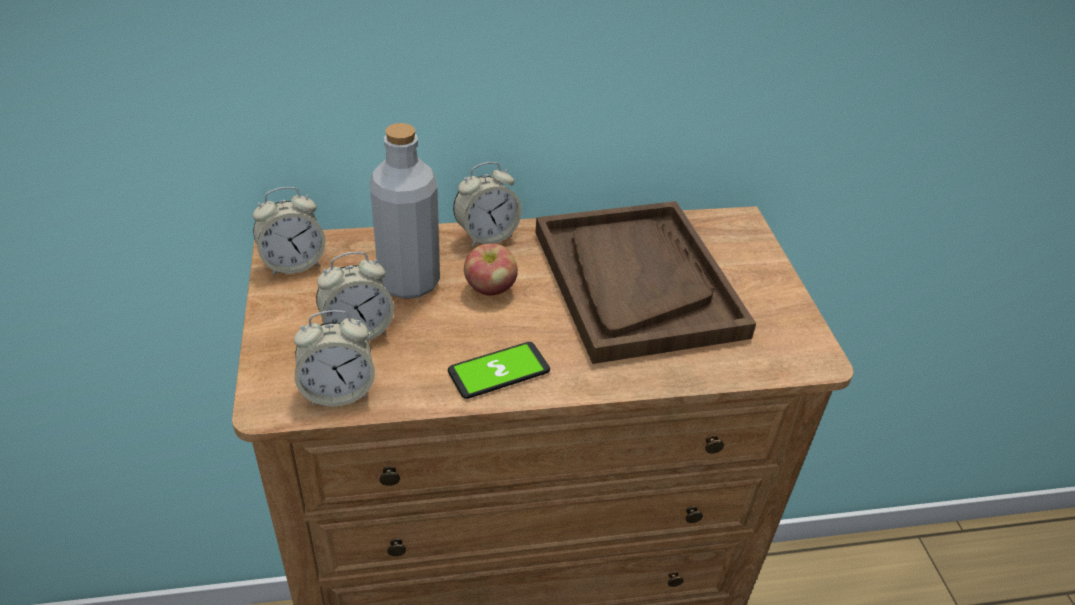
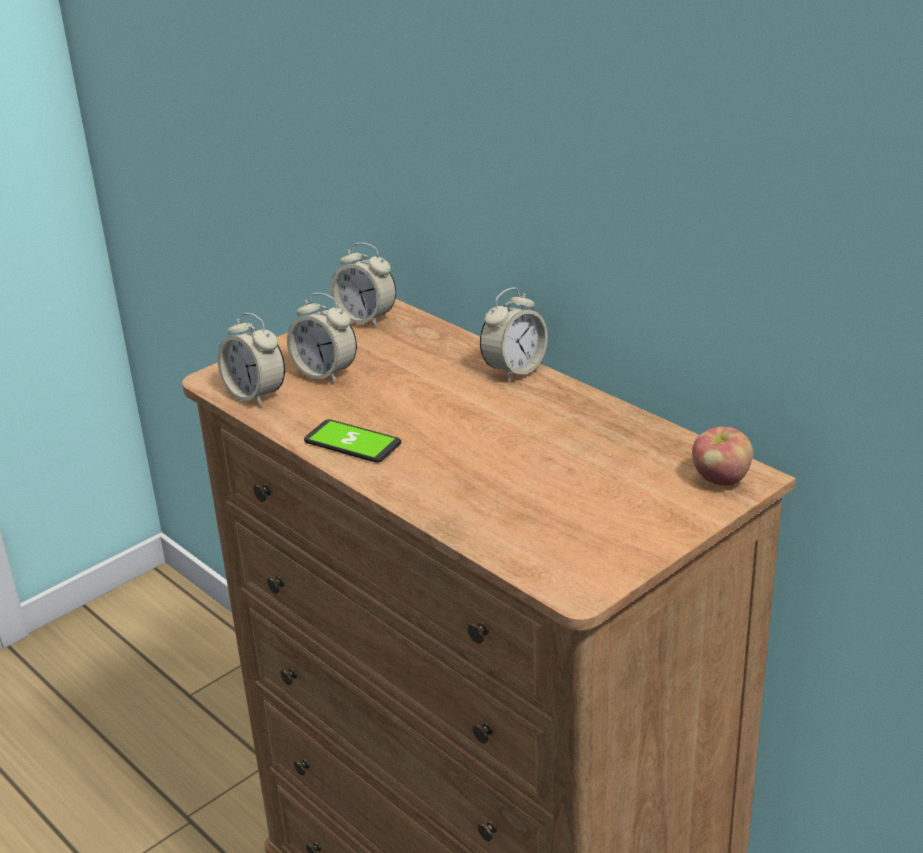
camera: 60 degrees right, 10 degrees down
(409, 282) = (407, 366): grey bottle -> none
(486, 236) = (514, 369): alarm clock -> alarm clock turned 75 degrees counterclockwise
(490, 288) = (447, 399): apple -> apple (721, 479)
(636, 282) = (555, 457): brown tray -> none

